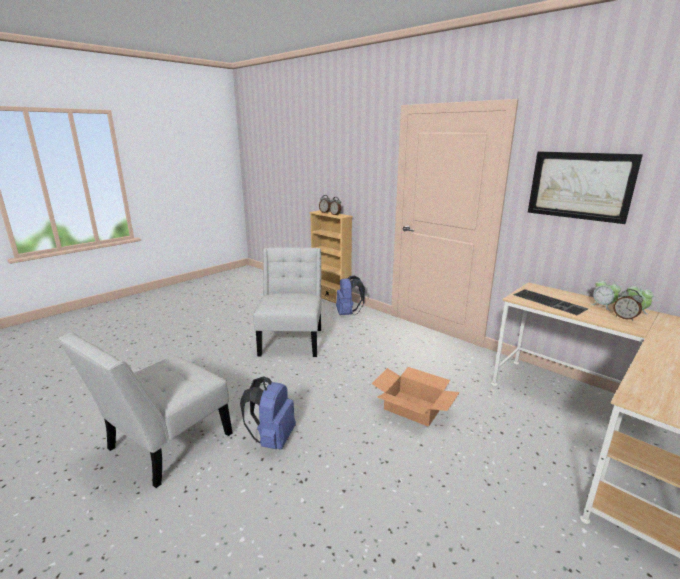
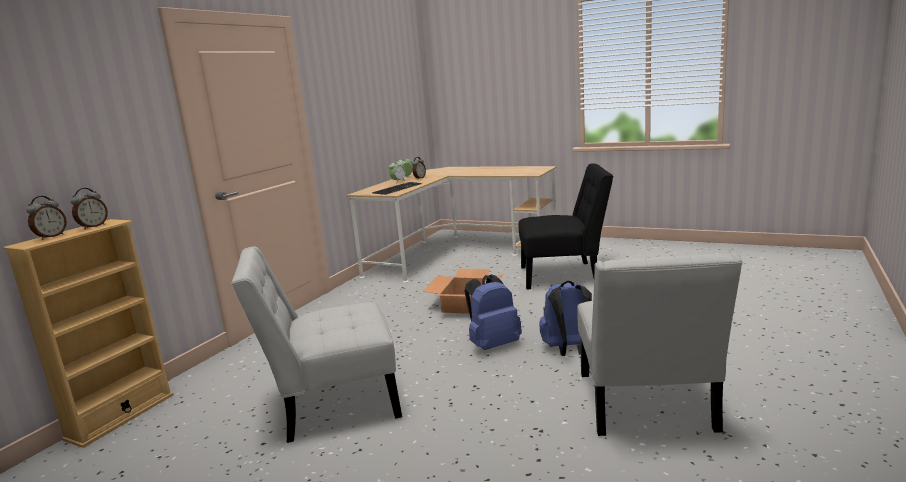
camera: 105 degrees left, 5 degrees down
(164, 445) = (646, 406): white chair -> white chair turned 75 degrees clockwise
(348, 314) = (218, 380): blue backpack -> blue backpack (493, 344)
(478, 513) = (564, 275): none -> black chair
(580, 186) = (346, 96): picture -> none

